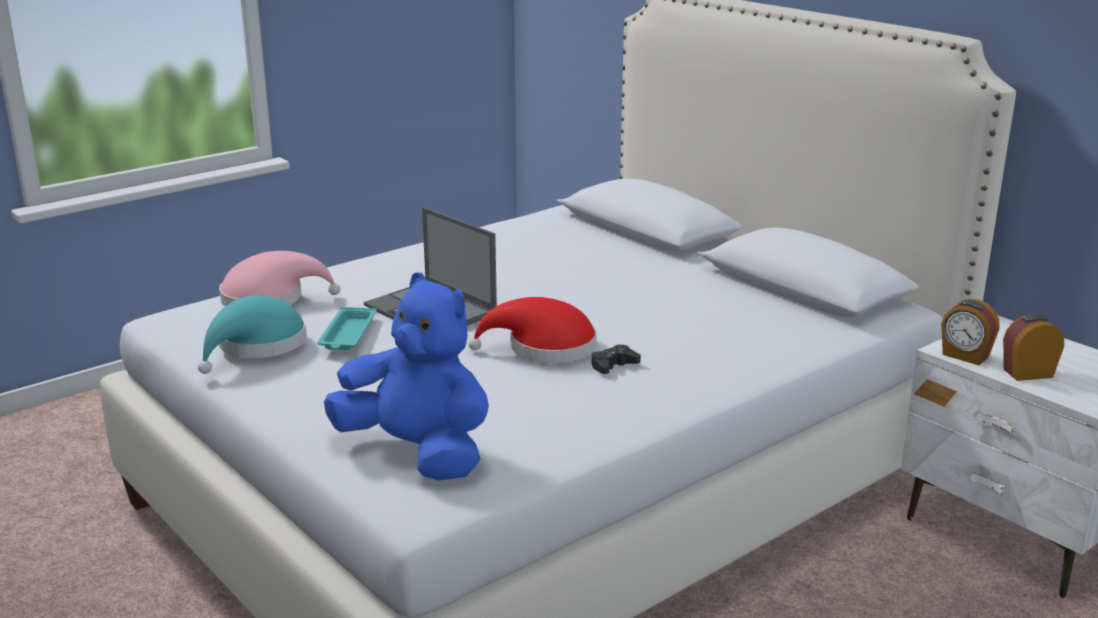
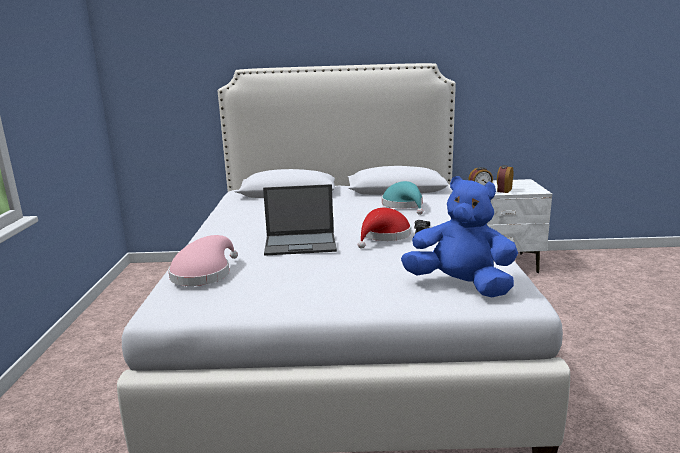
camera: 50 degrees left, 5 degrees down
(257, 346) = (267, 291): turquoise hat -> turquoise hat (404, 205)
(347, 334) = (296, 267): turquoise tray -> none
(417, 453) = (460, 285): blue plush toy -> blue plush toy turned 45 degrees clockwise

